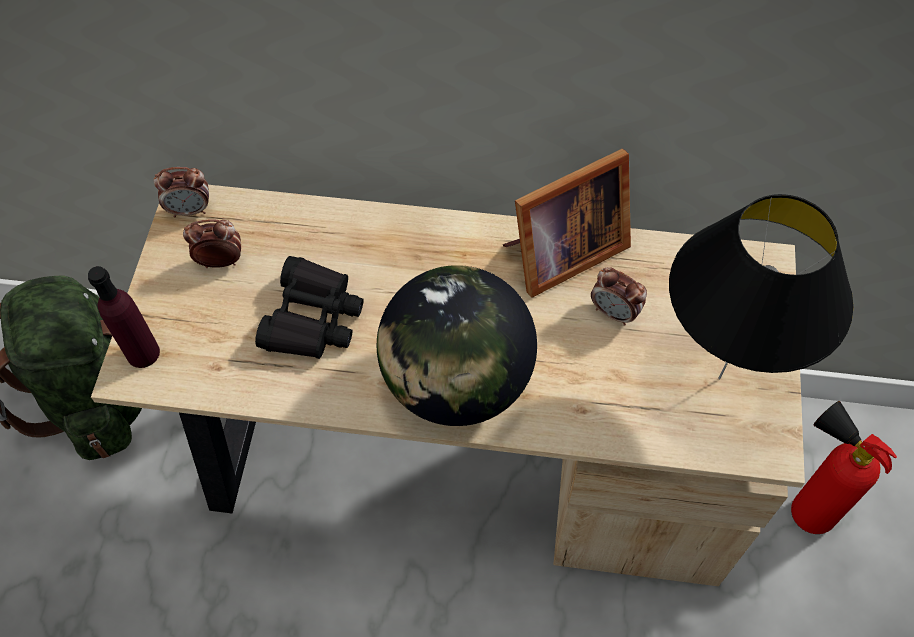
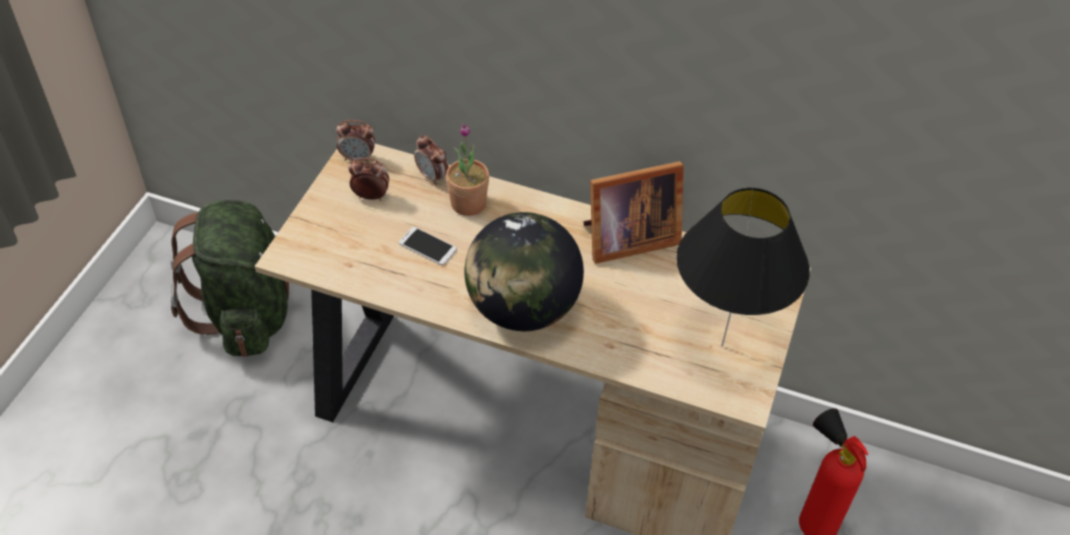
camera: 10 degrees right, 10 degrees down
(143, 353) = (299, 245): purple bottle -> none
(312, 318) = (427, 246): black binoculars -> phone
(349, 245) = (468, 203): none -> potted plant
(614, 313) = (655, 286): alarm clock -> alarm clock (432, 176)

